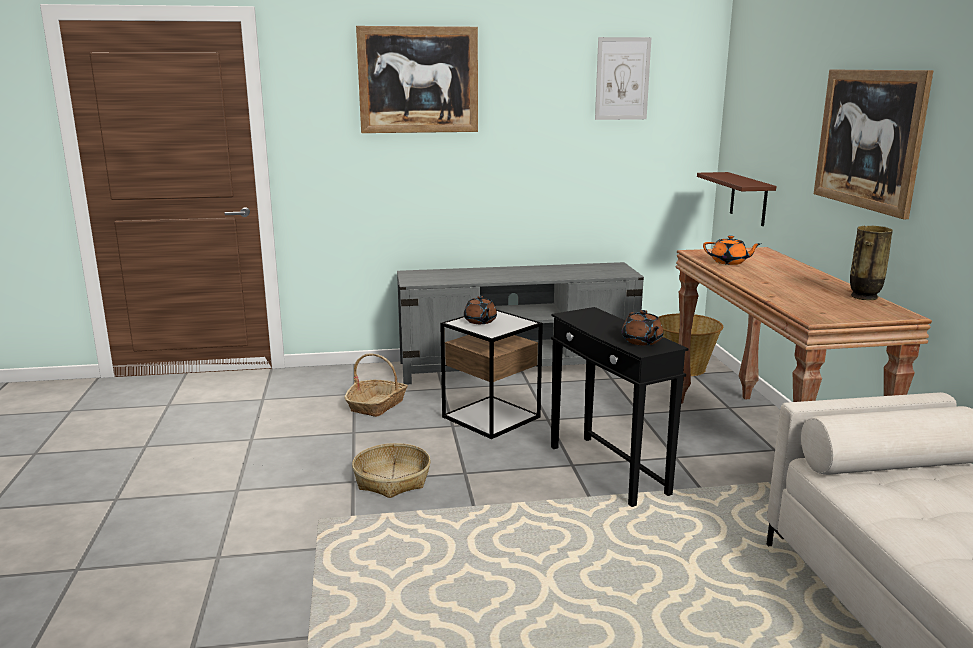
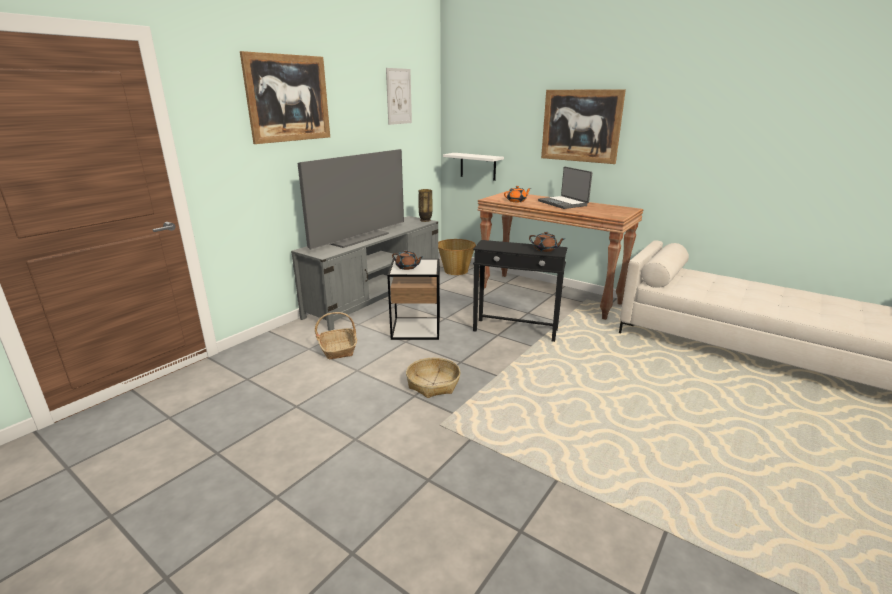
camera: 45 degrees left, 5 degrees up
(491, 273) = (357, 237): none -> television
(748, 199) = (478, 166): brown shelf -> white shelf
(797, 280) = (563, 203): none -> laptop
(864, 297) = (603, 205): vase -> vase (425, 220)

